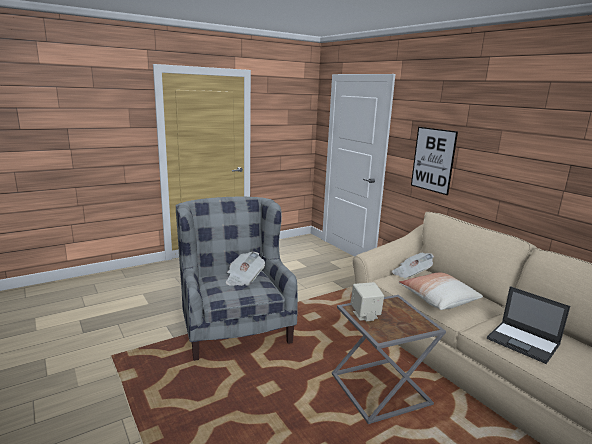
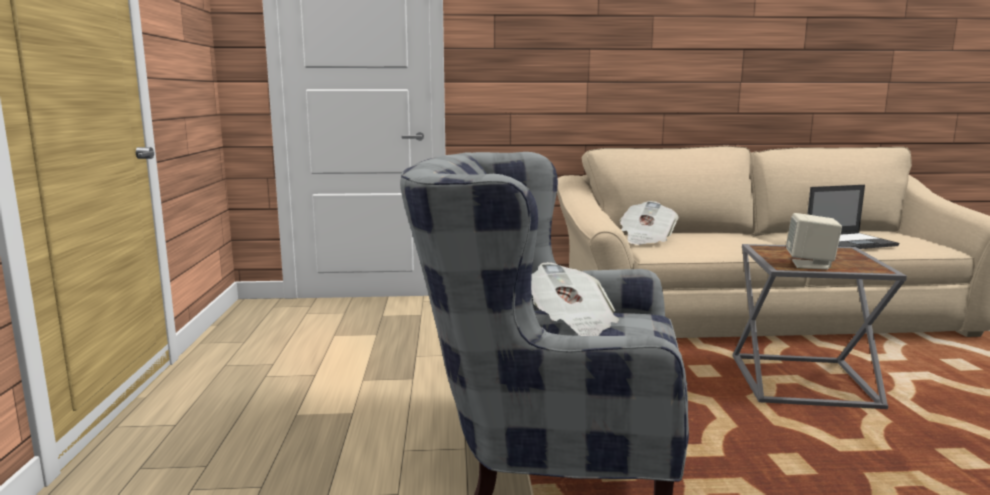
camera: 60 degrees left, 5 degrees down
(433, 160) = (549, 75): picture -> none
(437, 299) = (730, 245): pillow -> none

